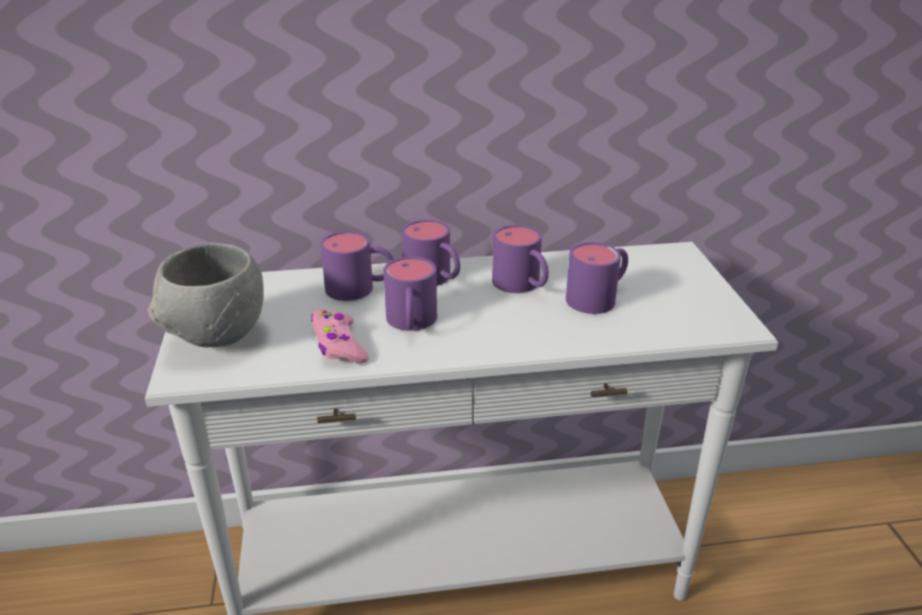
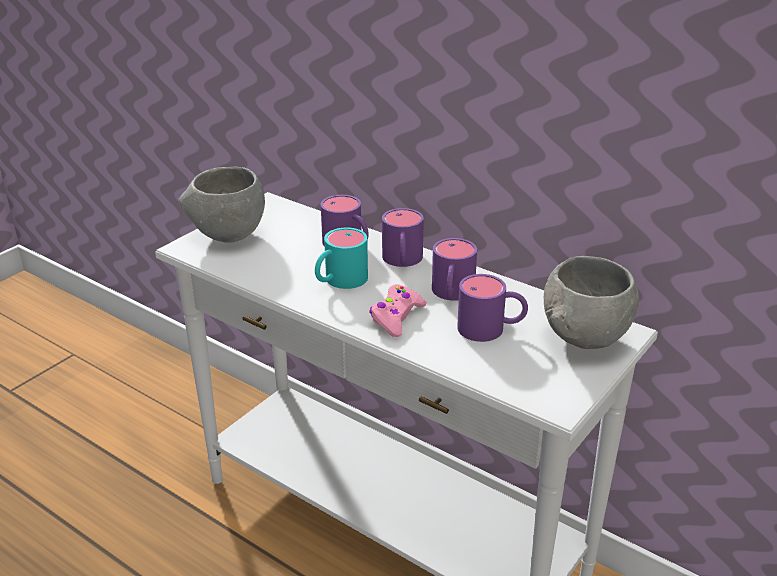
camera: 45 degrees right, 0 degrees up
(339, 345) = (279, 272): pink game controller -> pink game controller (396, 317)
(411, 323) = (339, 281): purple mug -> turquoise mug
(669, 272) = (583, 341): none -> grey bowl

